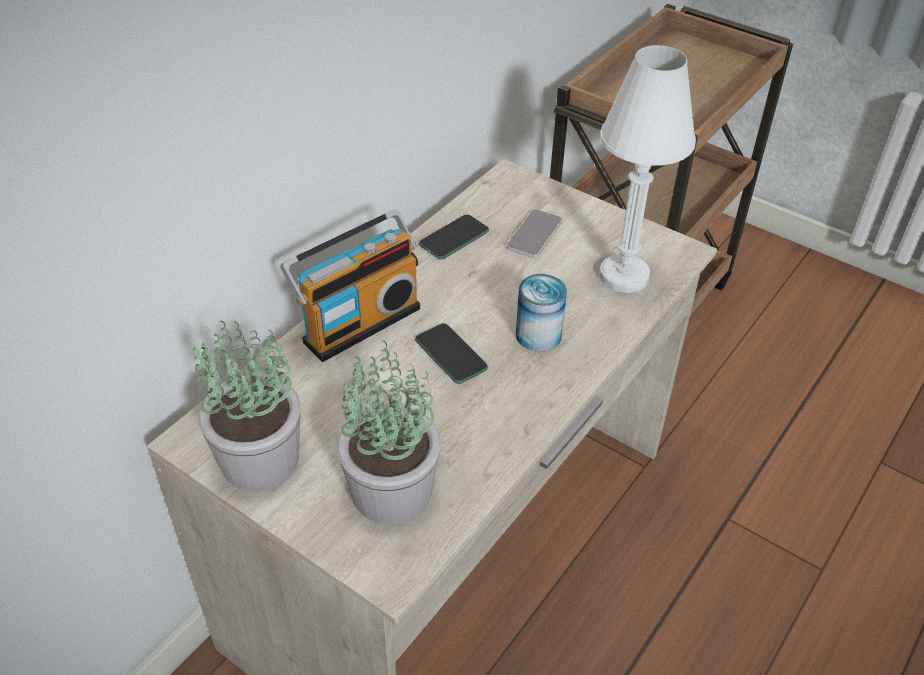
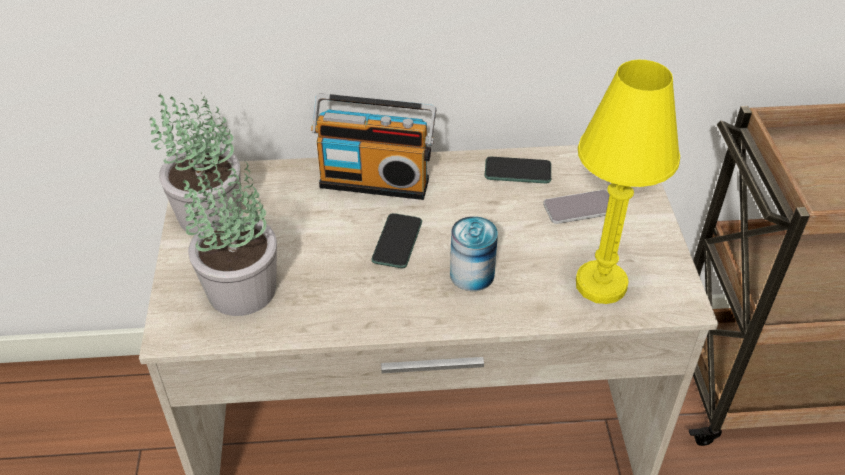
camera: 50 degrees right, 0 degrees up
(624, 276) = (601, 284): white table lamp -> yellow table lamp

